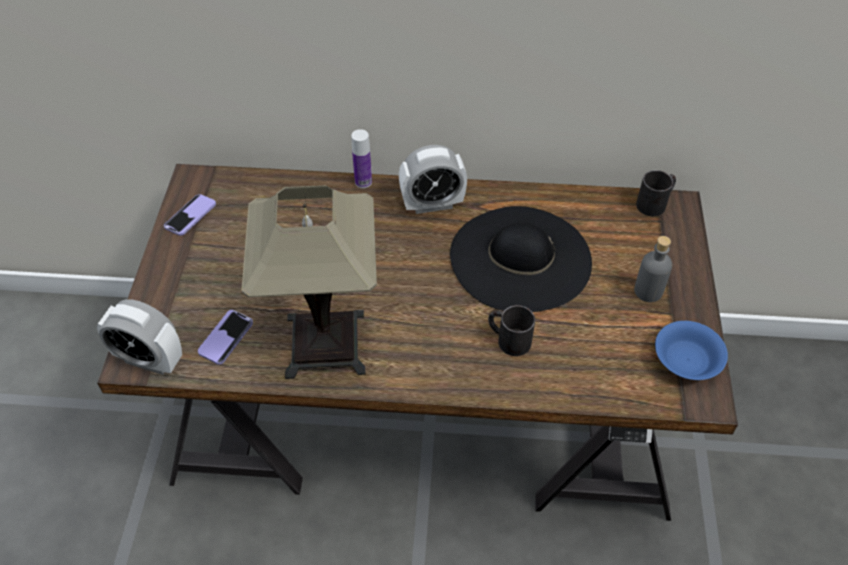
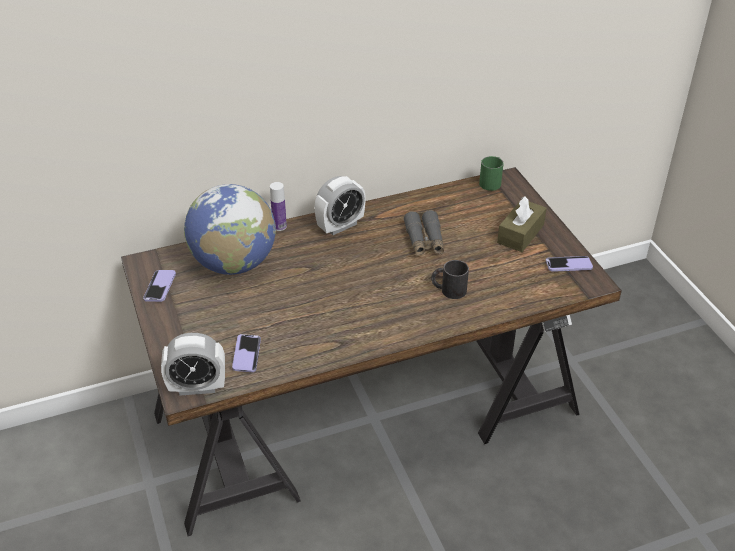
camera: 25 degrees left, 10 degrees down
(284, 214) = (234, 264): none -> globe
(326, 344) = (324, 334): table lamp -> none
(520, 258) = (424, 240): black hat -> grey binoculars
(648, 291) = (520, 234): grey bottle -> brown tissue box
(655, 203) = (492, 181): black mug -> green mug
(686, 359) = (568, 265): blue bowl -> phone

